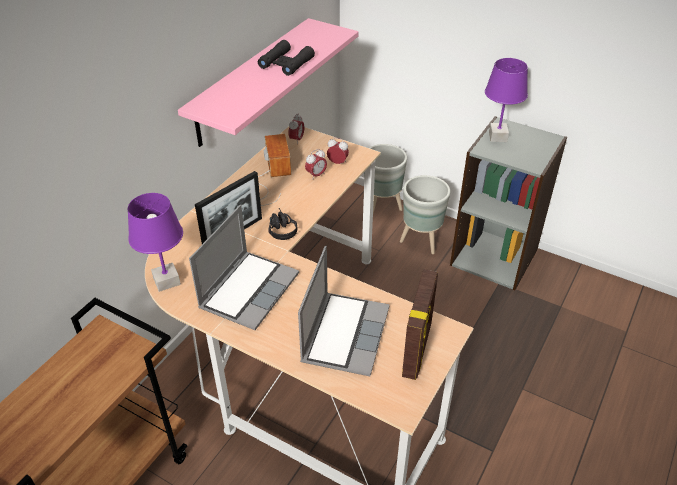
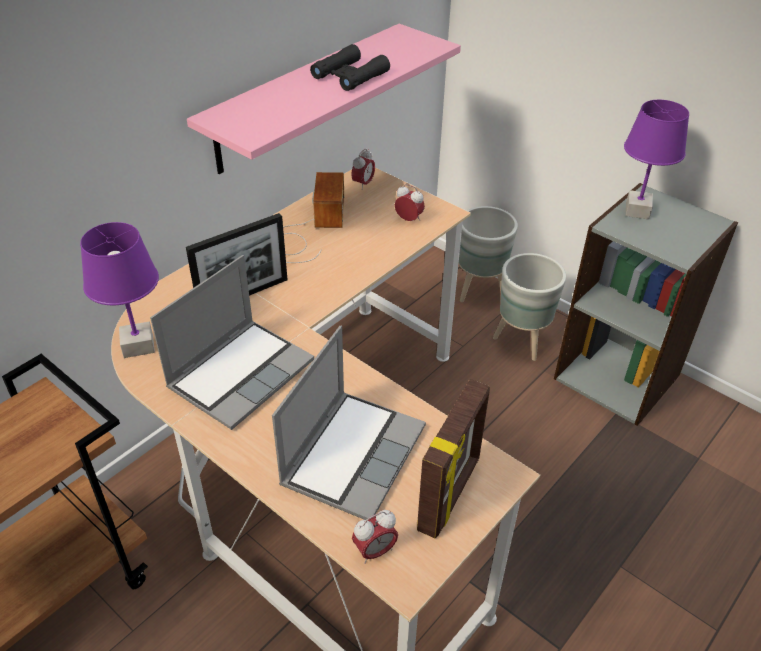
camera: 10 degrees right, 0 degrees up
(280, 228) = (308, 296): black headphones -> none
(316, 175) = (375, 232): alarm clock -> alarm clock (375, 551)

